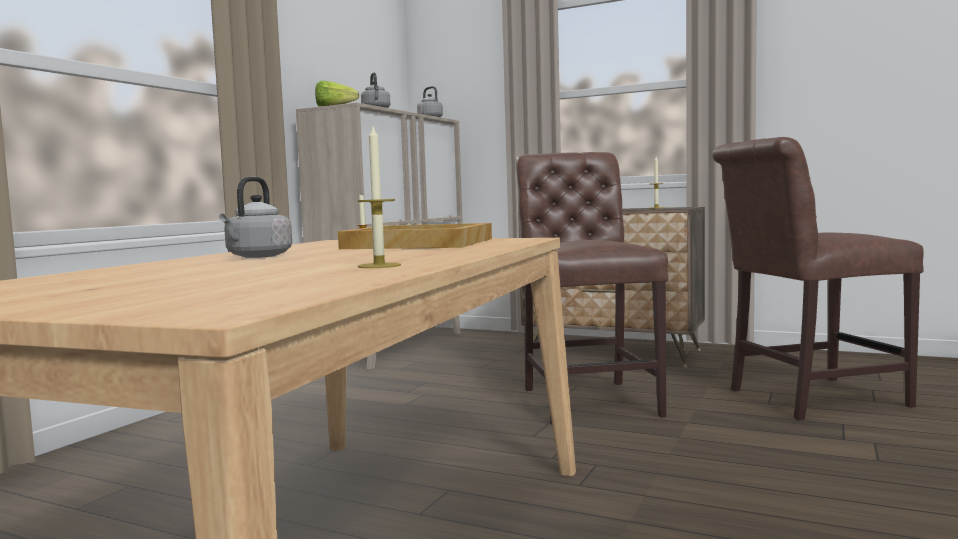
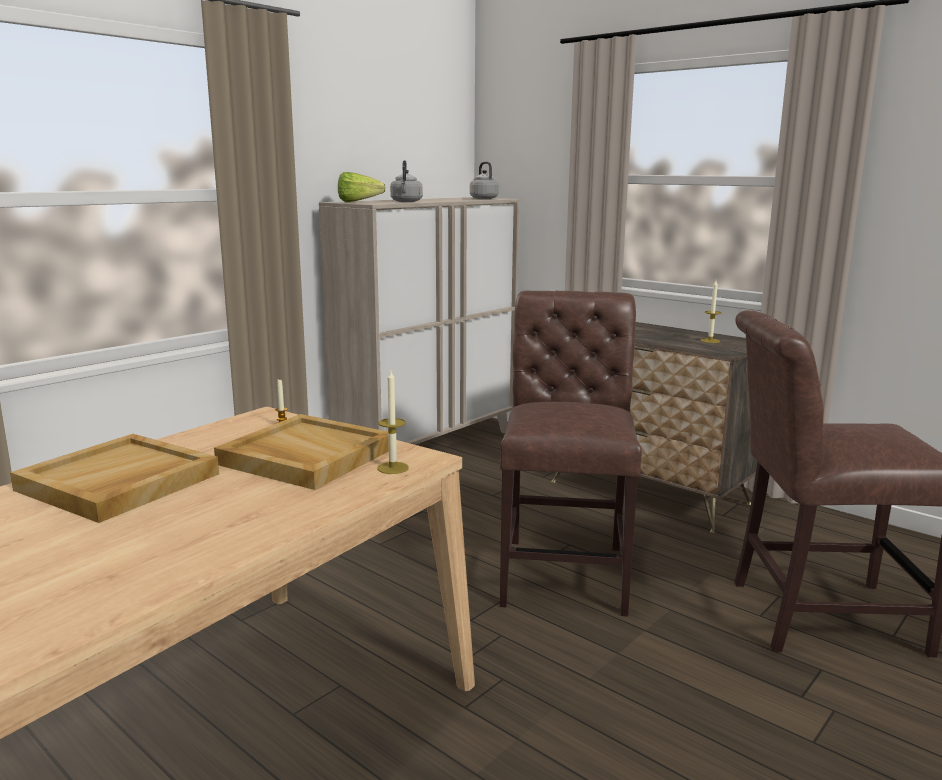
camera: 15 degrees right, 10 degrees up
(257, 256) = (118, 483): grey kettle -> beige tray
(379, 266) = (148, 565): candle -> candle (393, 468)

